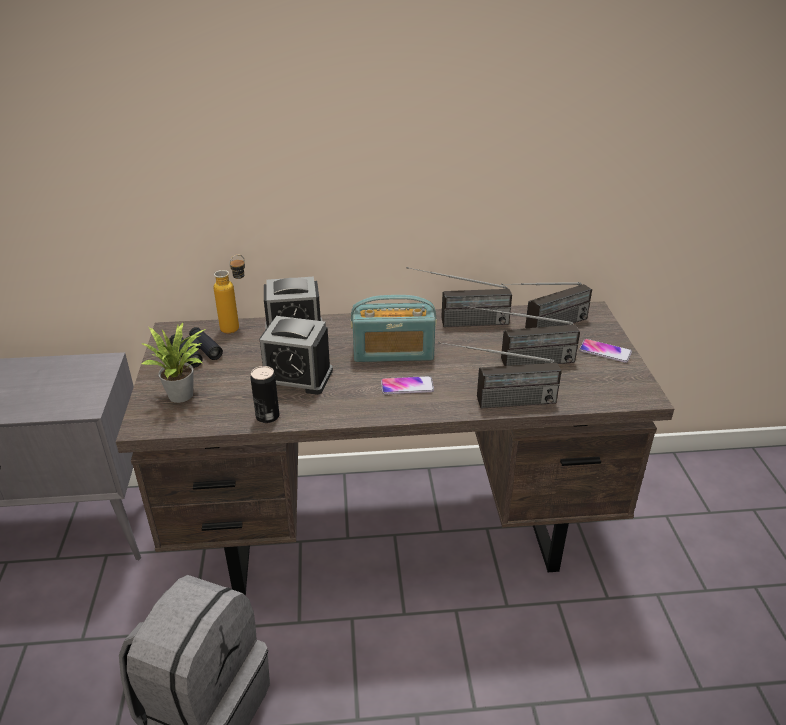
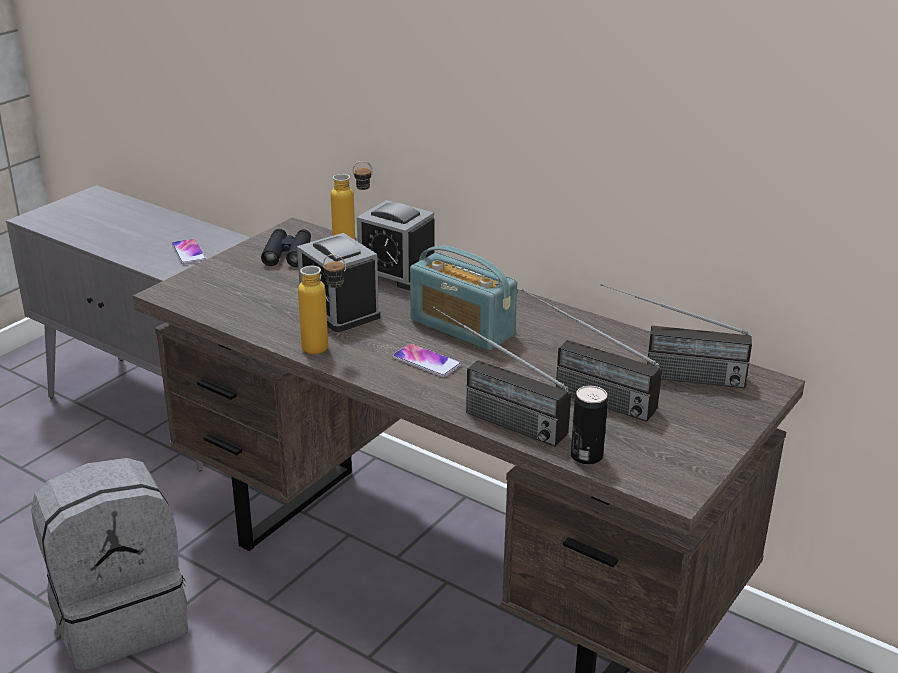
camera: 40 degrees right, 5 degrees down
(184, 394) = (229, 283): potted plant -> none
(267, 416) = (266, 329): can -> can (586, 456)
(332, 411) = (325, 350): none -> bottle
(457, 323) = (575, 329): radio -> none
(605, 351) = (706, 428): phone -> phone (189, 252)

